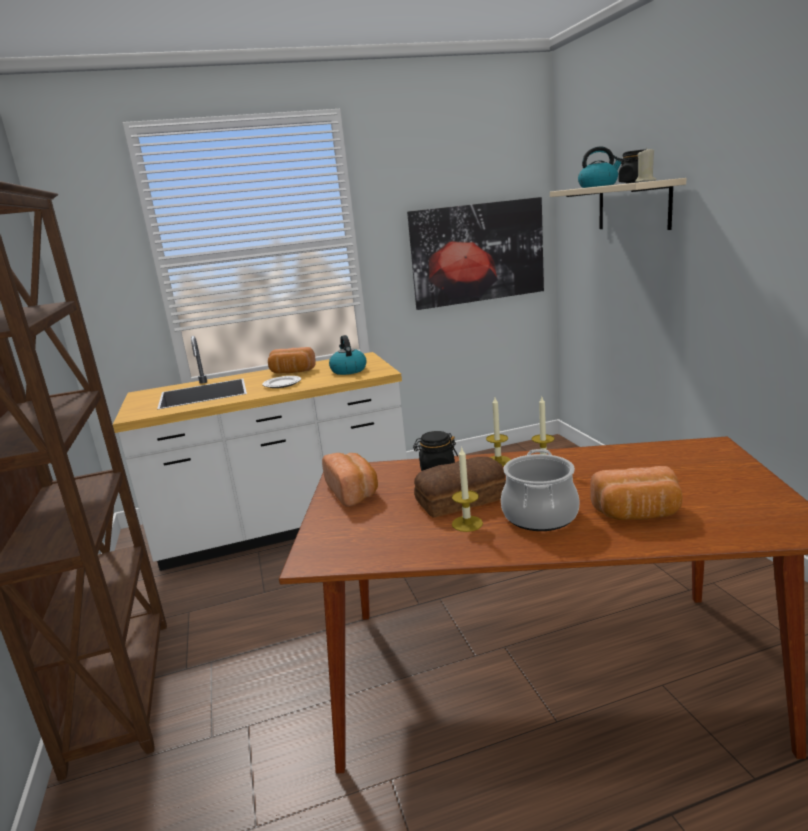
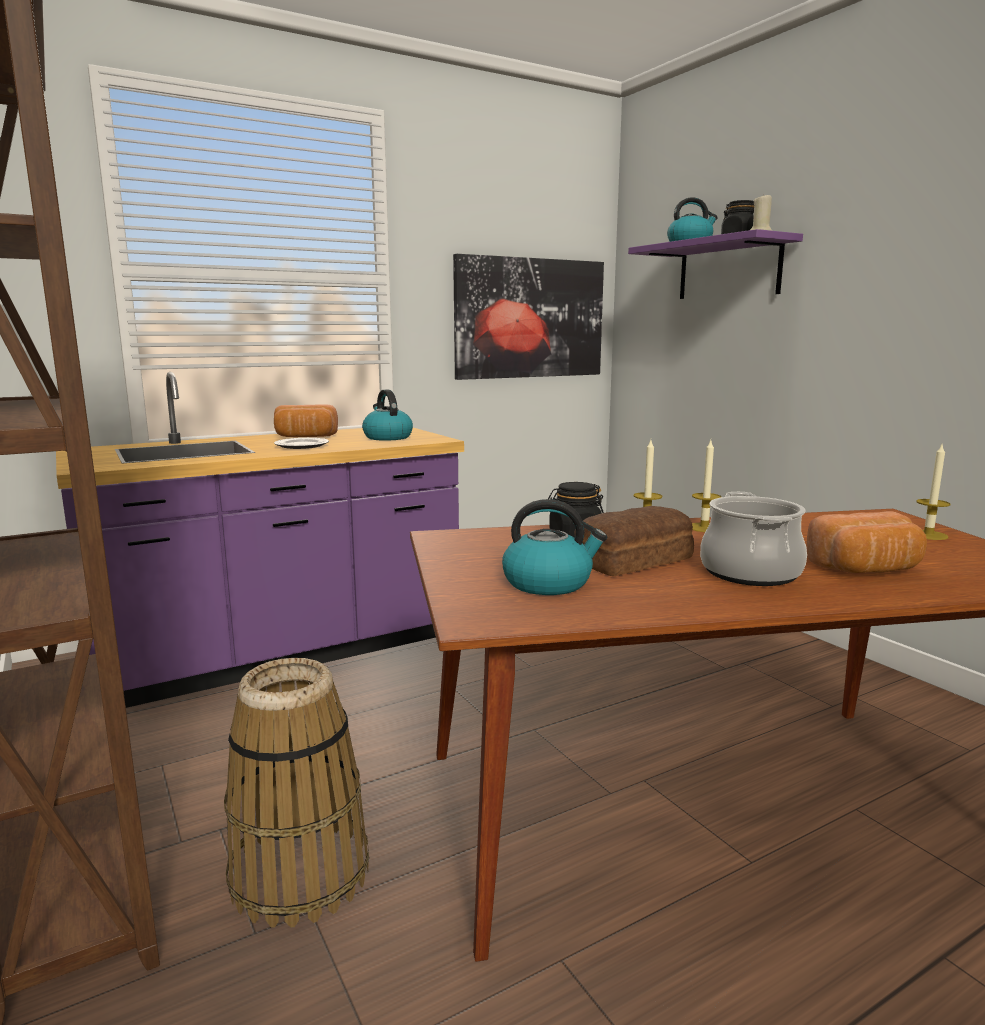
camera: 15 degrees left, 5 degrees down
(249, 698) = (300, 874): none -> basket
(286, 526) = (282, 653): white counter -> purple counter
(353, 492) = (475, 555): bread -> none
(384, 523) = (549, 583): none -> kettle
(467, 523) = (663, 581): candle -> candle (928, 535)
(633, 206) = (729, 270): beige shelf -> purple shelf

